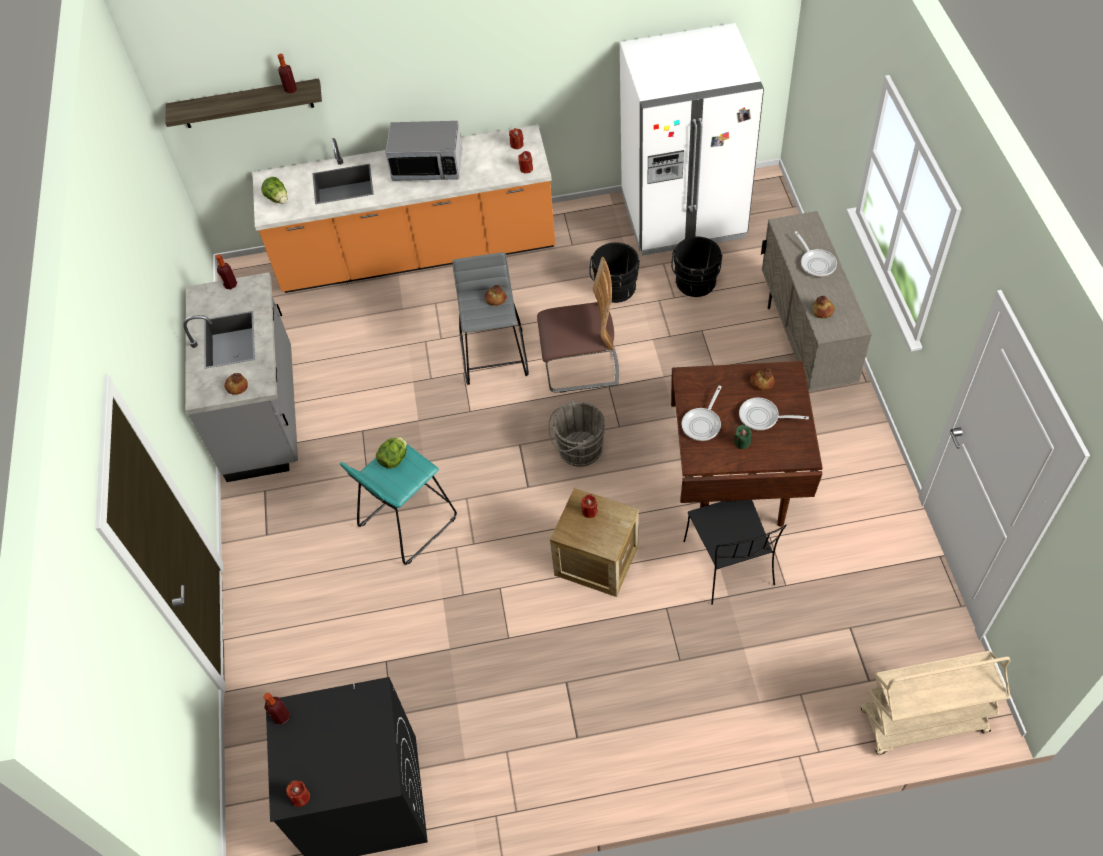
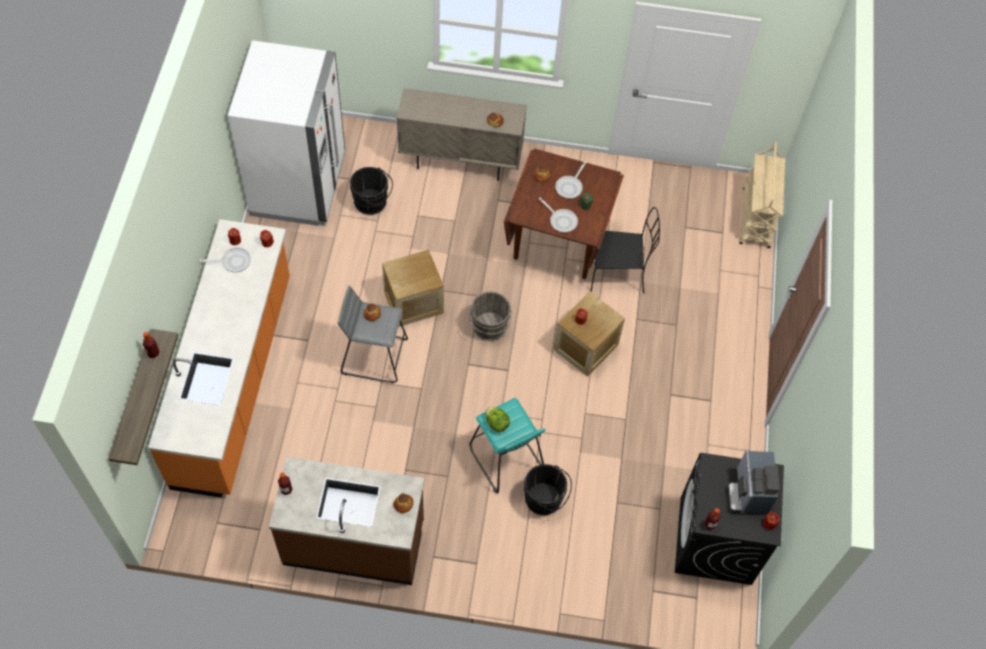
camera: 80 degrees left, 5 degrees up
(263, 415) = (354, 542): grey counter -> brown counter
(278, 199) = (197, 433): lettuce -> none
(341, 756) = (748, 493): none -> coffee machine
(428, 166) = (223, 309): microwave -> none
(580, 366) = (413, 302): chair -> crate
(615, 290) = (350, 255): black bucket -> black bucket (545, 500)
(816, 263) = (451, 108): frying pan -> frying pan (233, 261)

